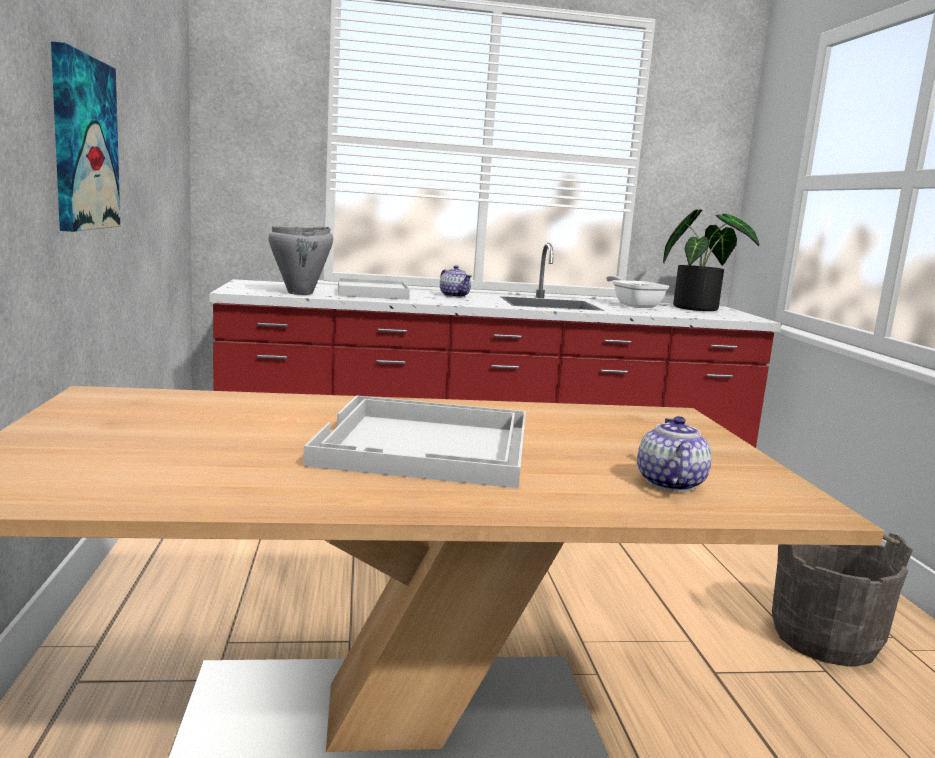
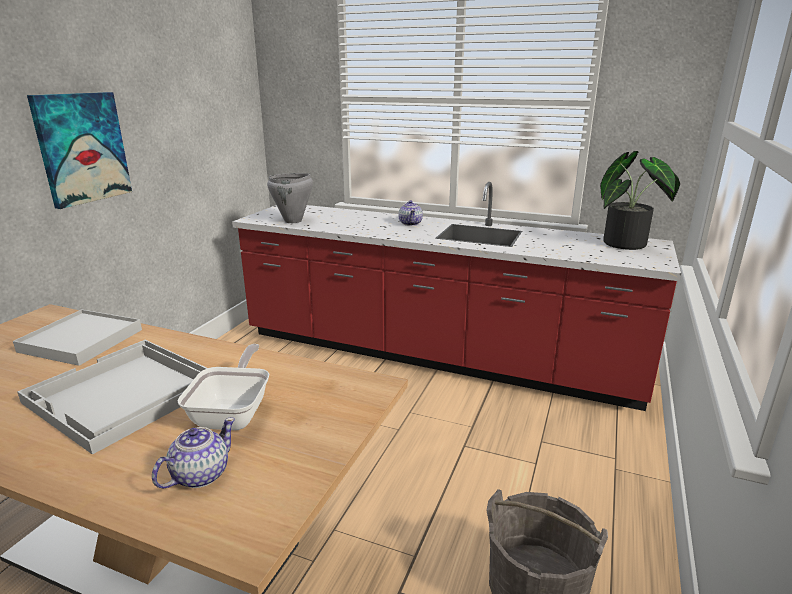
camera: 30 degrees right, 10 degrees up
(372, 293) = (347, 221): white tray -> white tray (82, 340)
(634, 305) = (561, 239): frying pan -> frying pan (234, 413)

